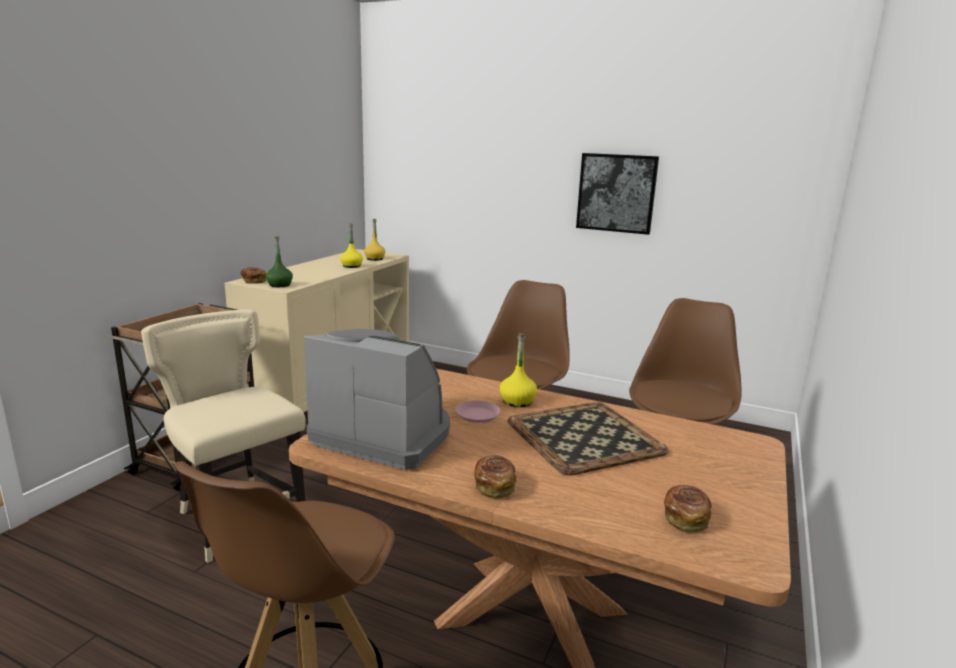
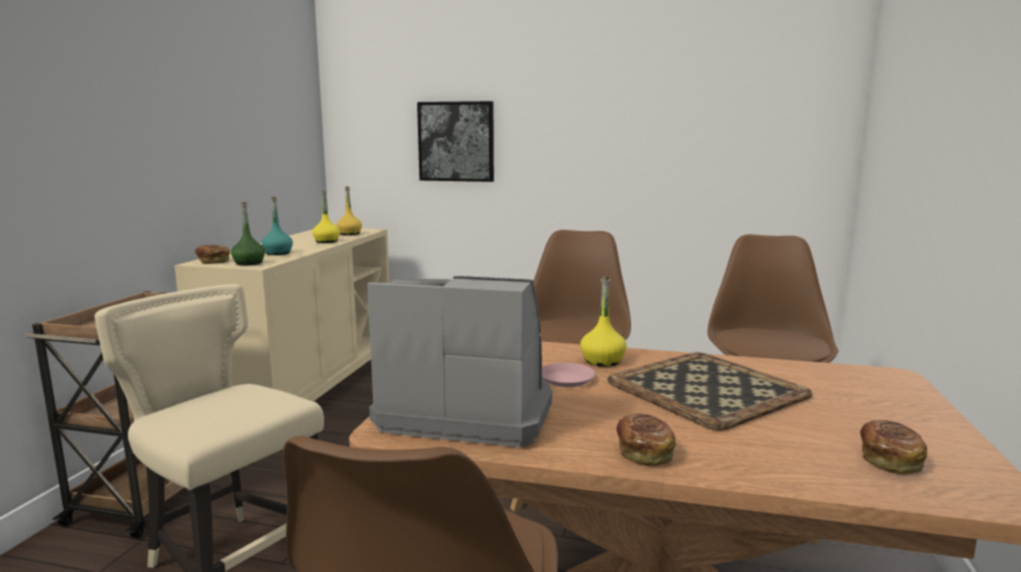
camera: 10 degrees left, 5 degrees down
(307, 276) = (278, 253): none -> turquoise bottle
(616, 193) = (624, 142): picture -> picture (456, 141)

